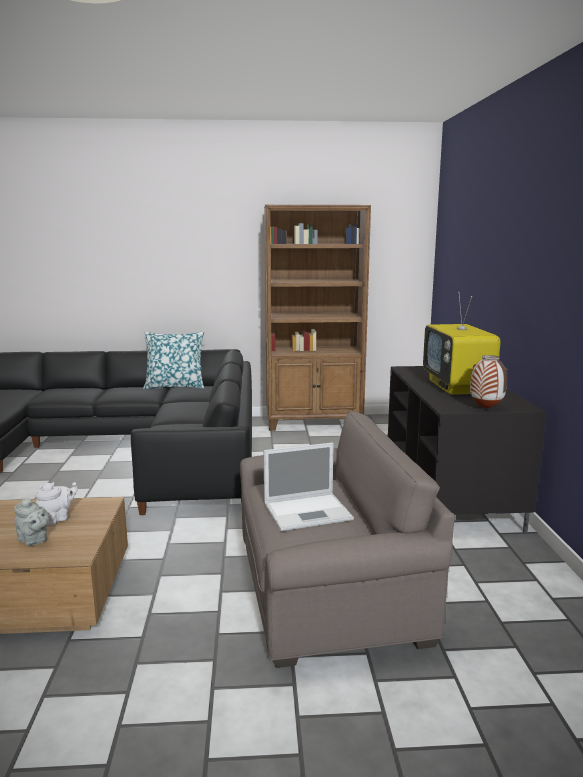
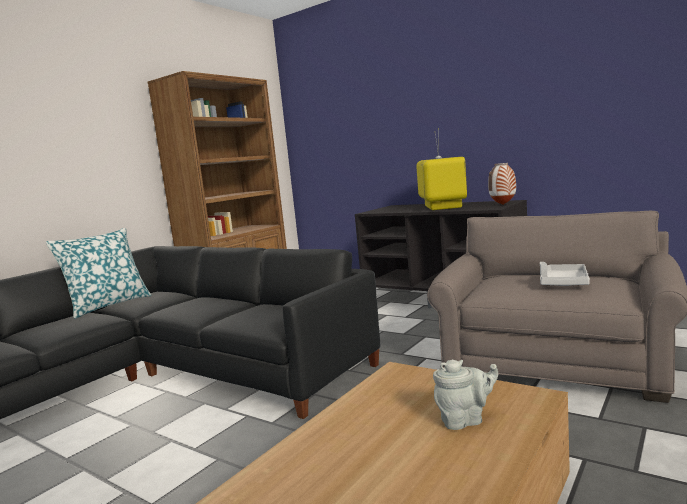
camera: 50 degrees left, 5 degrees down
(57, 519) = (410, 401): white teapot -> none
(309, 511) = (563, 283): laptop -> grey tray
(457, 387) = (442, 207): television -> television turned 120 degrees counterclockwise

